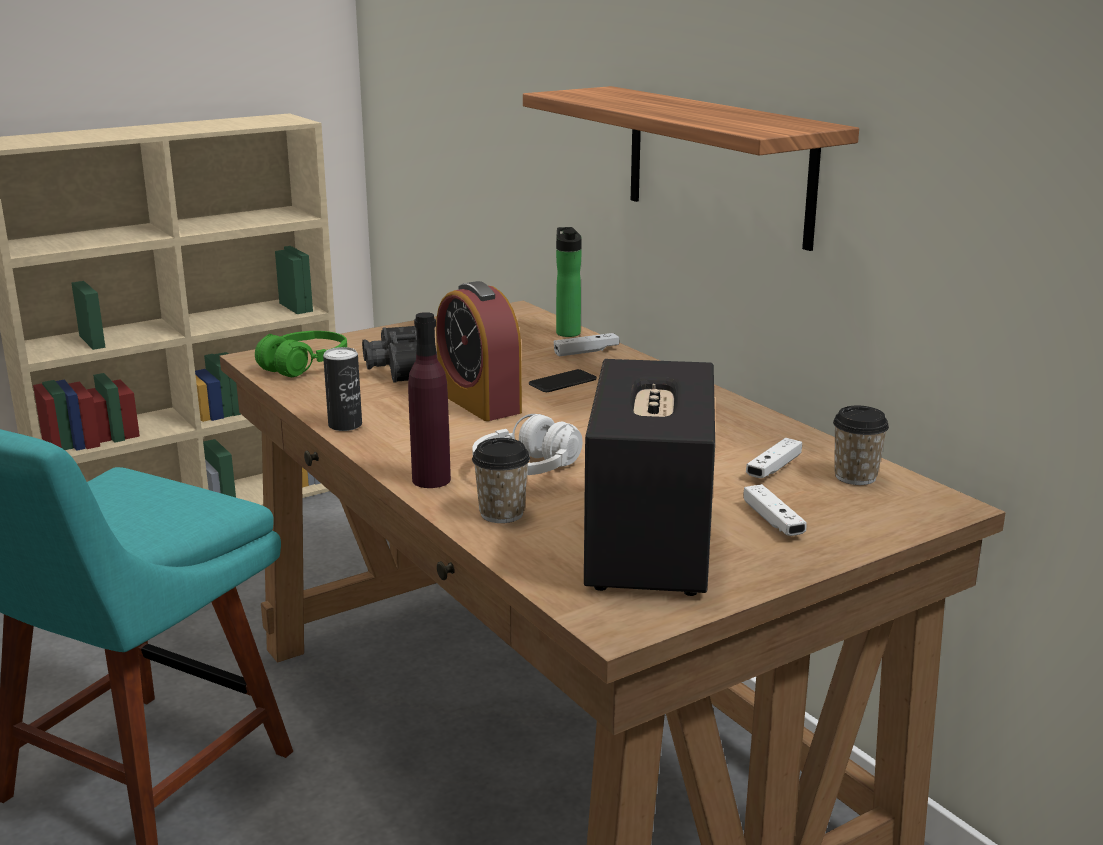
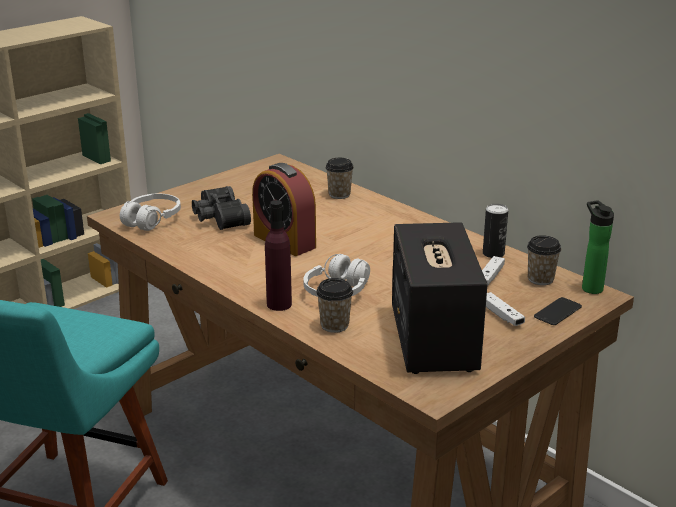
camera: 10 degrees left, 5 degrees up
(304, 365) = (152, 220): green headphones -> white headphones
(345, 425) = (203, 267): can -> can (493, 253)
(562, 382) = (333, 221): phone -> phone (557, 312)
(567, 332) = (320, 179): bottle -> bottle (590, 287)
(586, 351) = (339, 194): white game controller -> cup
(718, 164) = (430, 73): shelf -> none

